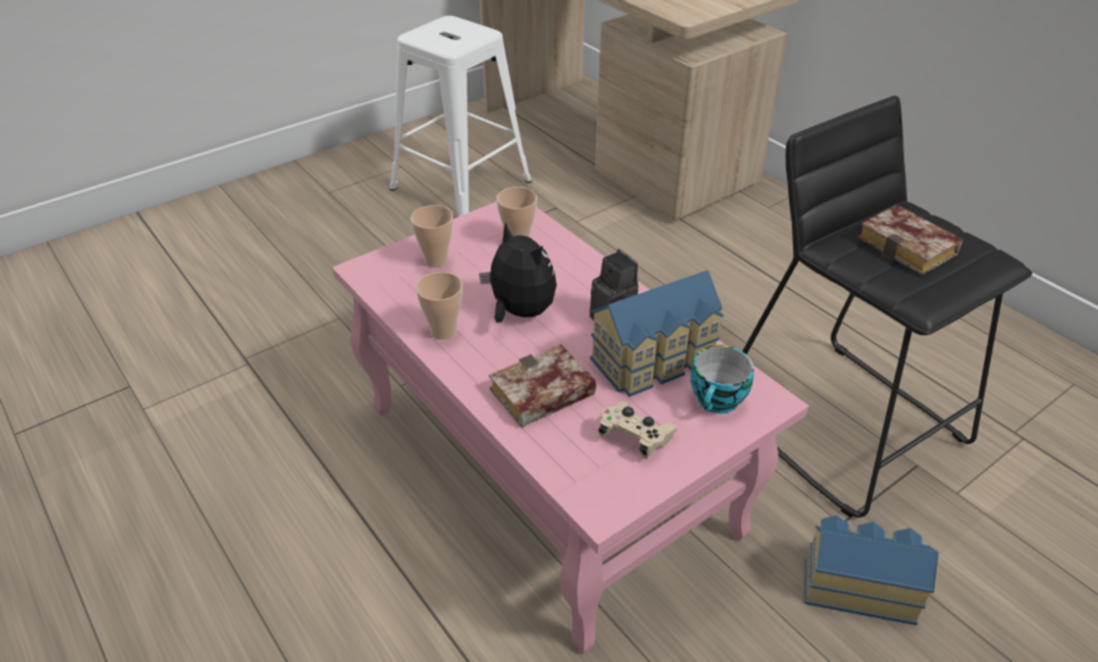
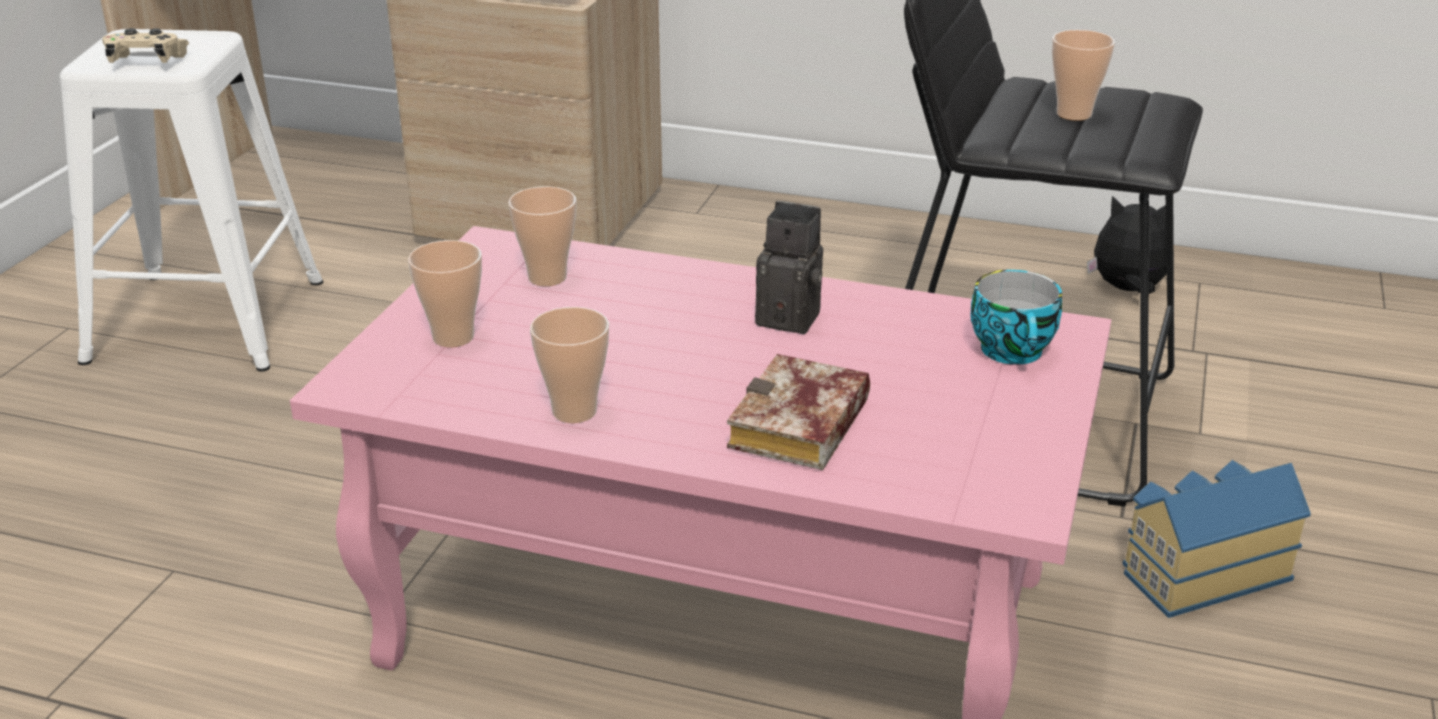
camera: 35 degrees left, 10 degrees down
(519, 312) = (654, 353): plush toy -> plush toy (1127, 290)
(635, 437) = (970, 423): beige game controller -> beige game controller (147, 61)
(657, 361) = (895, 339): toy house -> none
(911, 248) = (1074, 114): book -> cup

